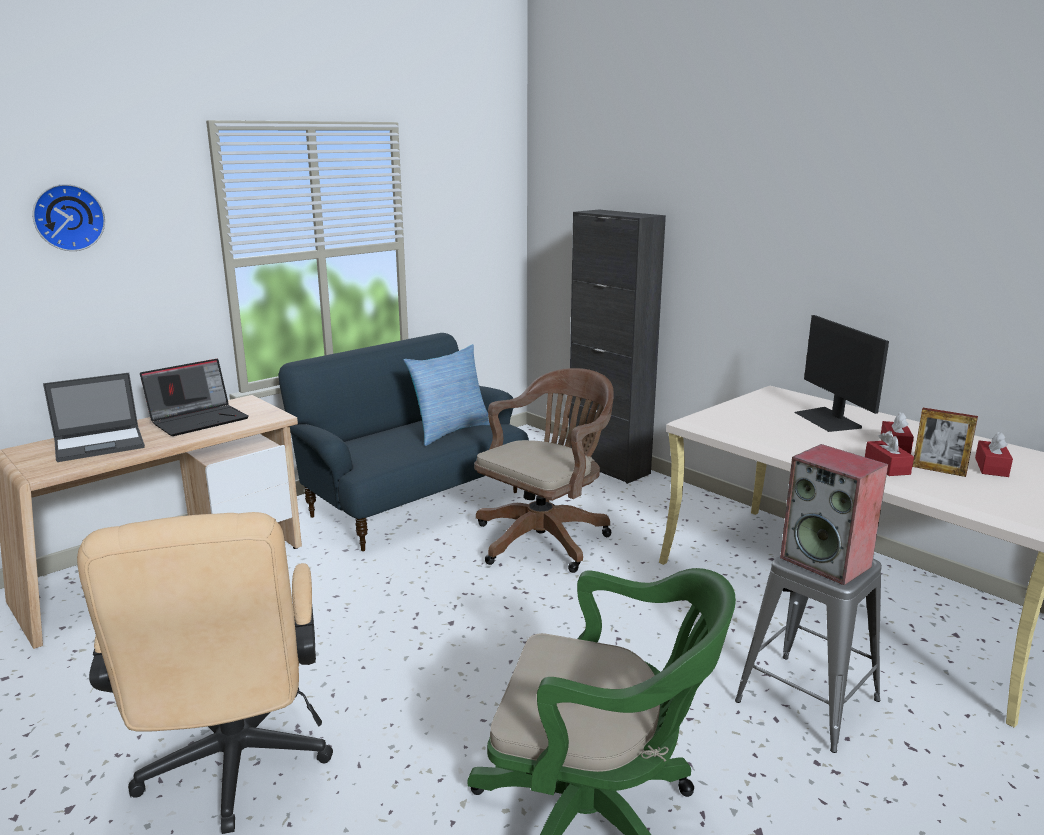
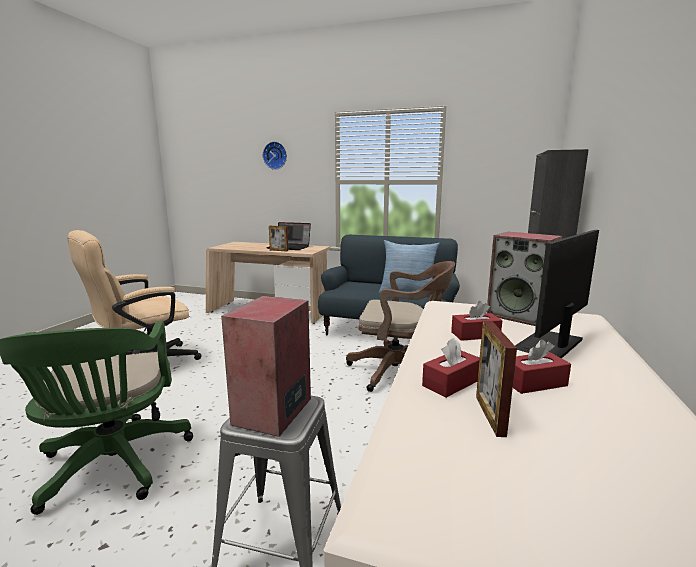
camera: 60 degrees right, 5 degrees down
(101, 444) = (250, 245): laptop -> none
(215, 432) = (279, 250): none -> picture frame
(754, 406) = (519, 316): none -> speaker
(991, 467) = (577, 459): red tissue box -> red tissue box (475, 335)

